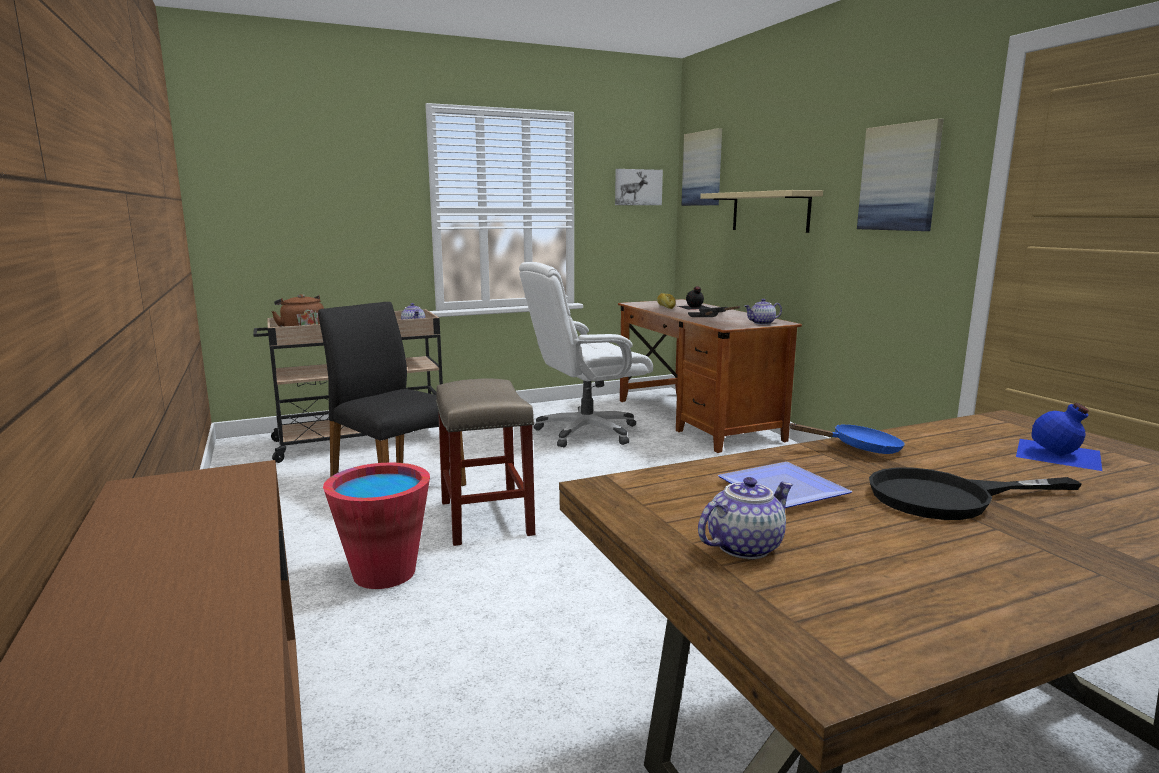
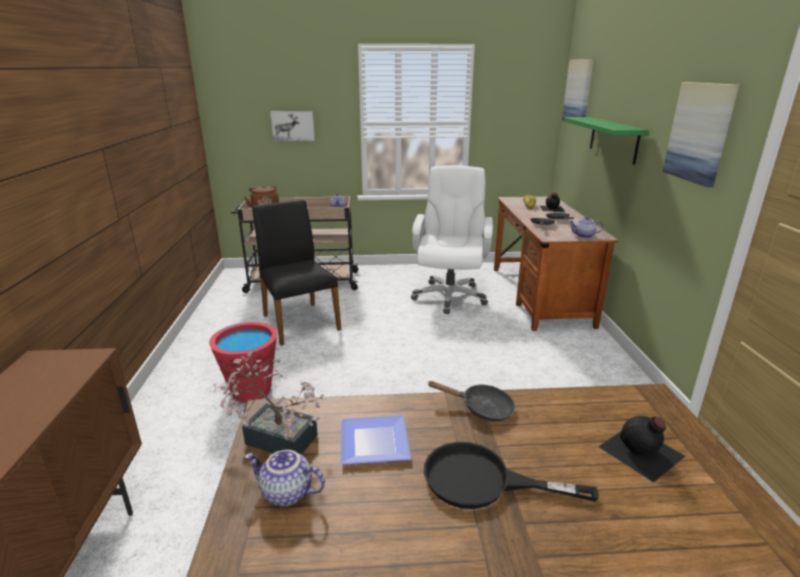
camera: 20 degrees right, 10 degrees up
(486, 518) = (335, 360): beige stool -> none
(586, 432) = (449, 296): white office chair -> white office chair turned 105 degrees clockwise
(637, 187) = (526, 104): picture -> picture (293, 126)
(650, 505) = (275, 436): none -> potted plant
(743, 546) = (286, 493): teapot -> teapot turned 150 degrees counterclockwise
(770, 211) = (613, 139): beige shelf -> green shelf
(859, 448) = (481, 408): blue frying pan -> black frying pan
(1059, 454) = (641, 452): blue bottle -> black bottle

